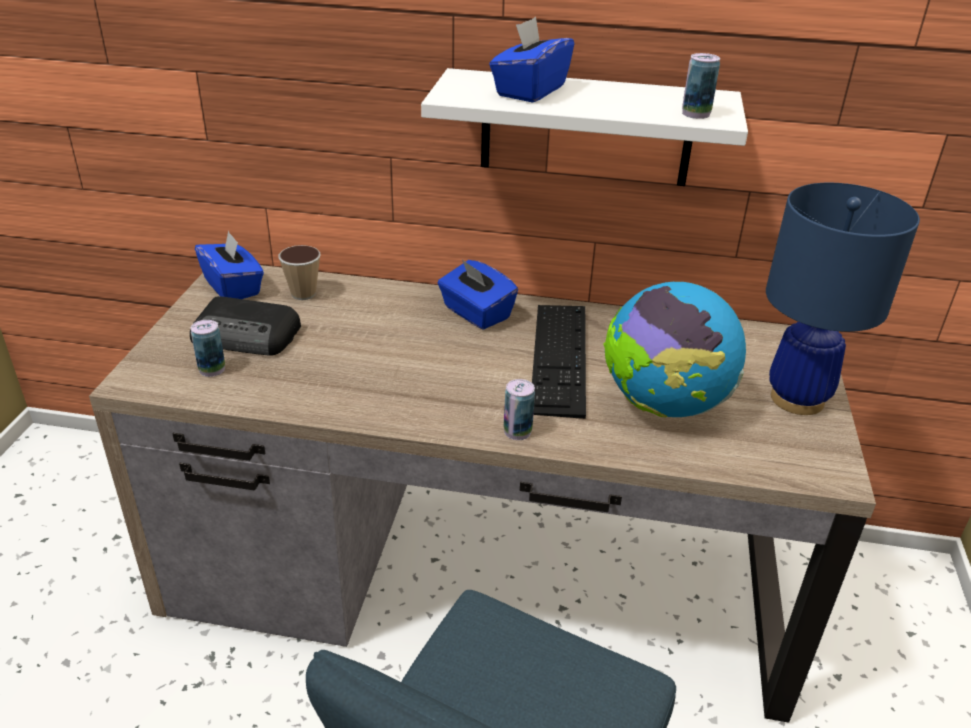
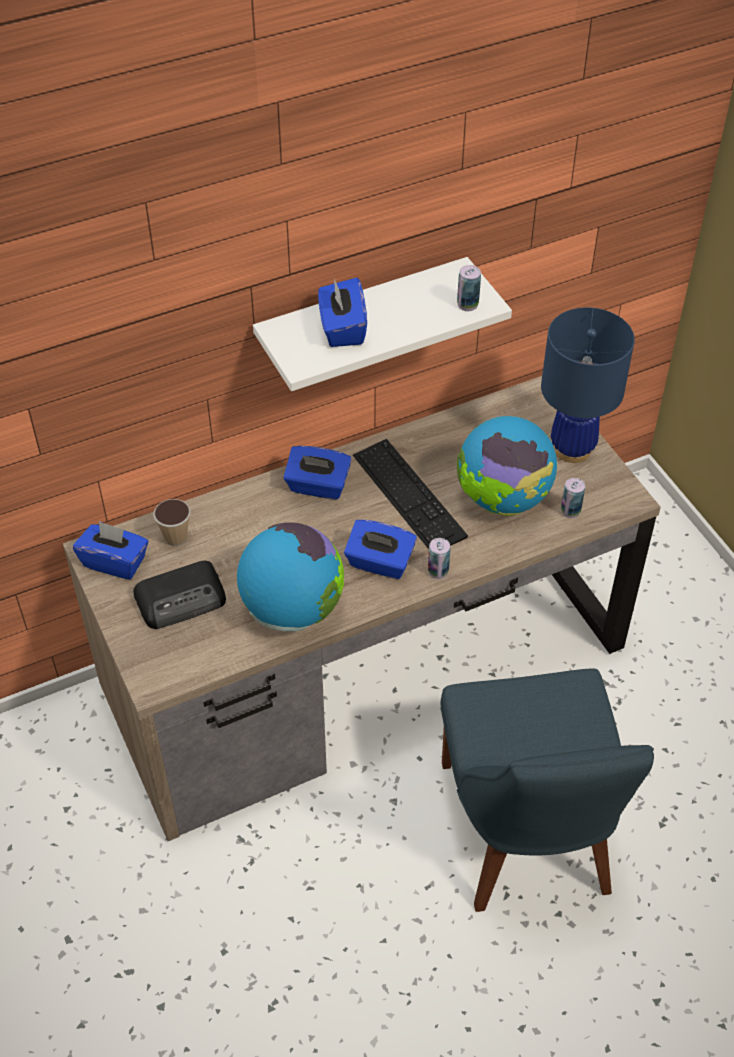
camera: 35 degrees left, 15 degrees up
(212, 369) = (194, 641): can -> can (570, 511)
(330, 389) = (292, 609): none -> globe
(463, 395) = (379, 563): none -> blue tissue box

